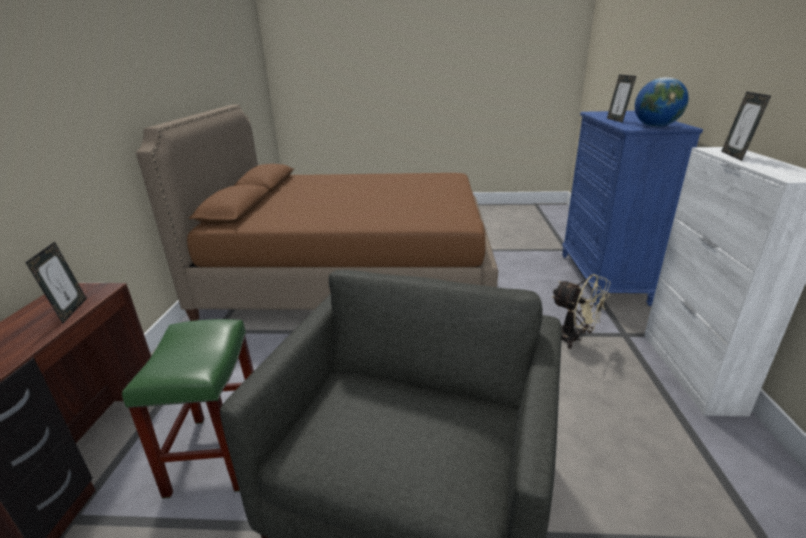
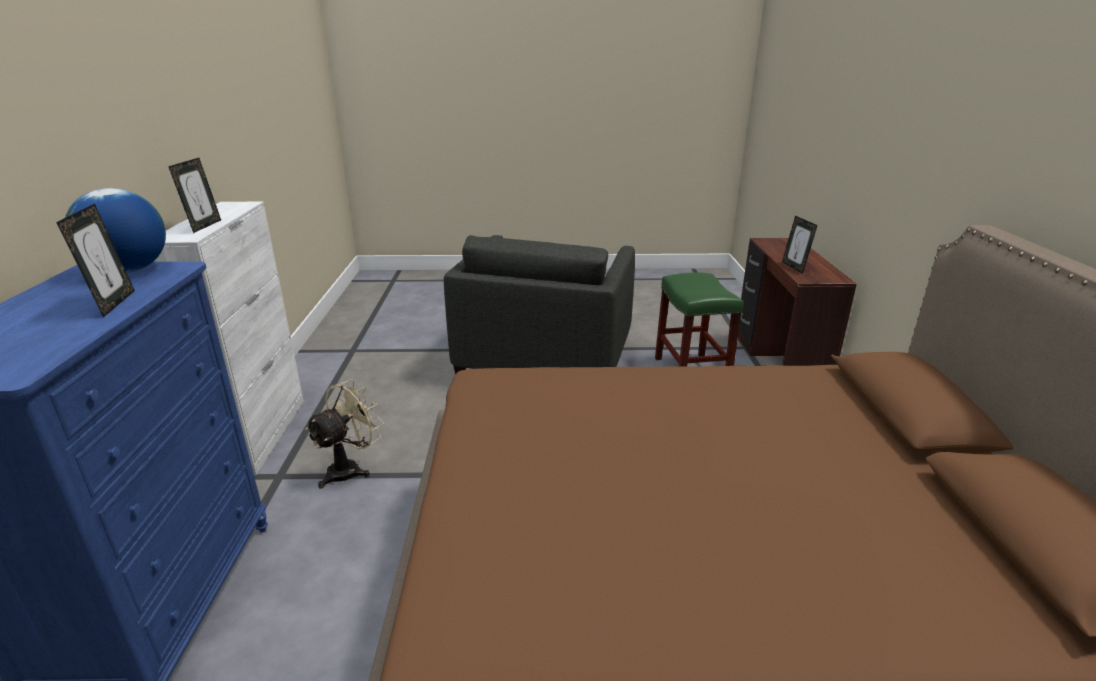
camera: 175 degrees right, 0 degrees up
(574, 338) = (350, 469): beige fan -> beige fan turned 90 degrees clockwise

